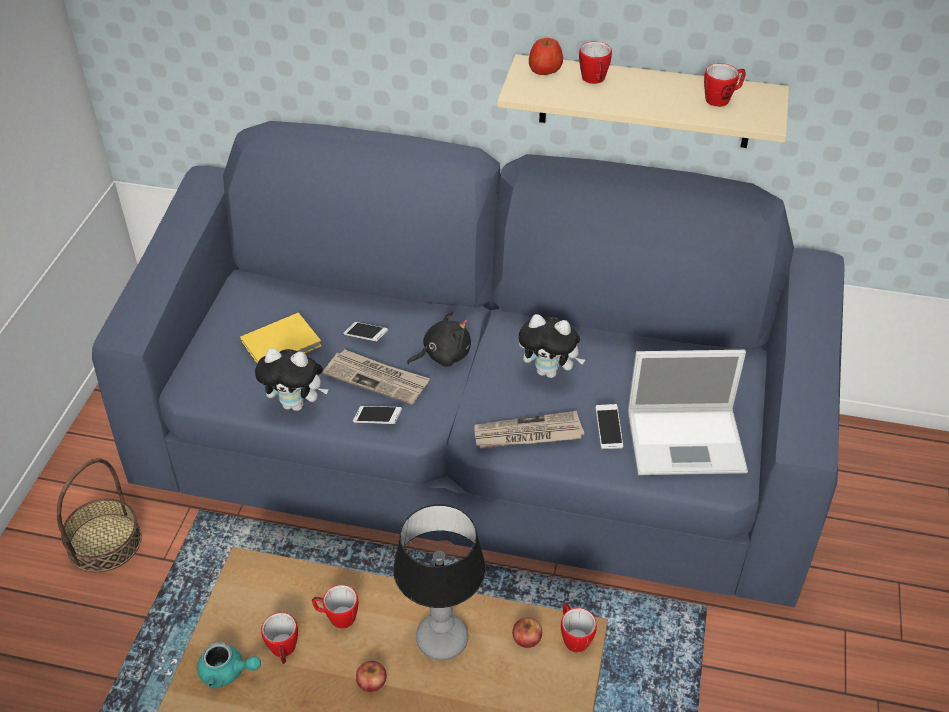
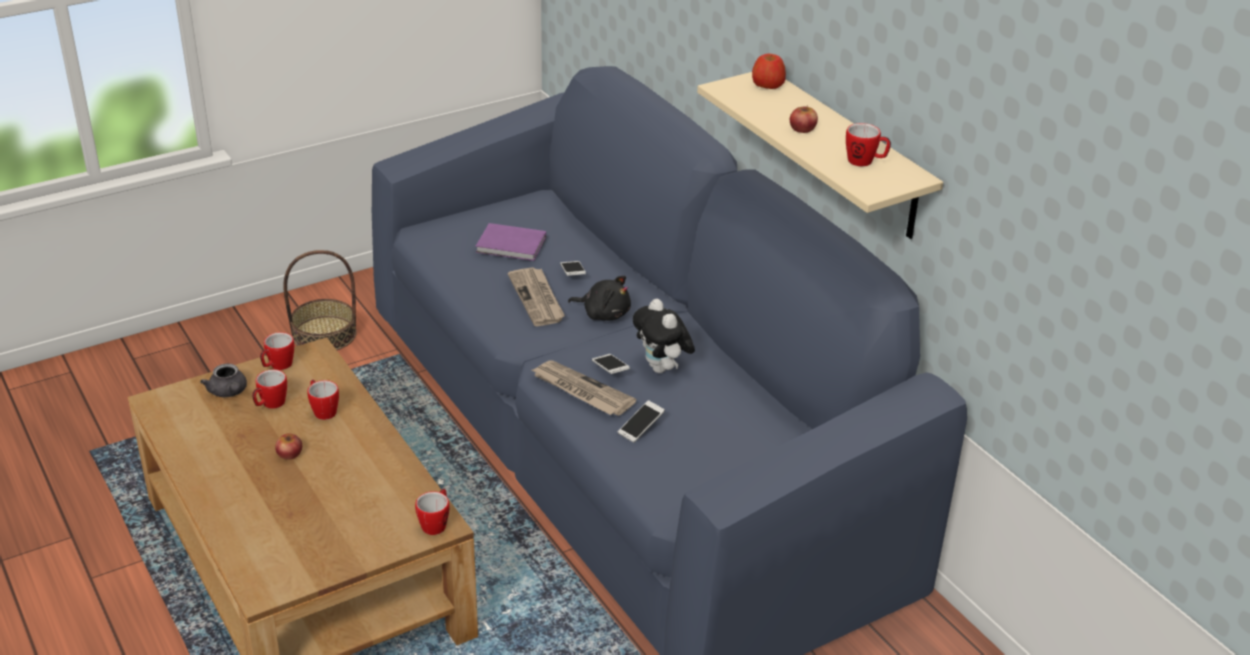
camera: 45 degrees right, 10 degrees down
(228, 672) = (229, 392): turquoise teapot -> grey teapot
(283, 344) = (512, 245): yellow book -> purple book
(296, 404) = (466, 282): plush toy -> none
(377, 420) = (500, 321): phone -> phone (610, 369)
(443, 639) = (360, 465): table lamp -> none
(526, 638) = (407, 502): apple -> apple (802, 128)
(594, 81) = (790, 107): mug -> mug (278, 366)
(688, 440) = (688, 470): laptop -> none

